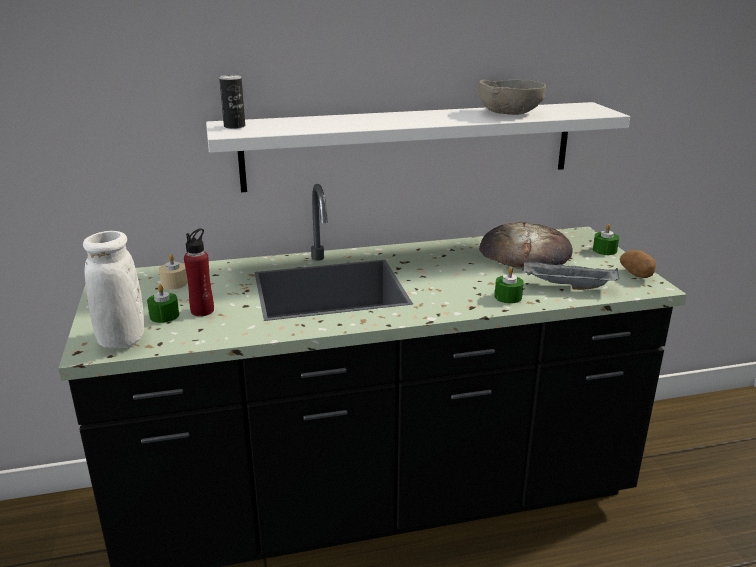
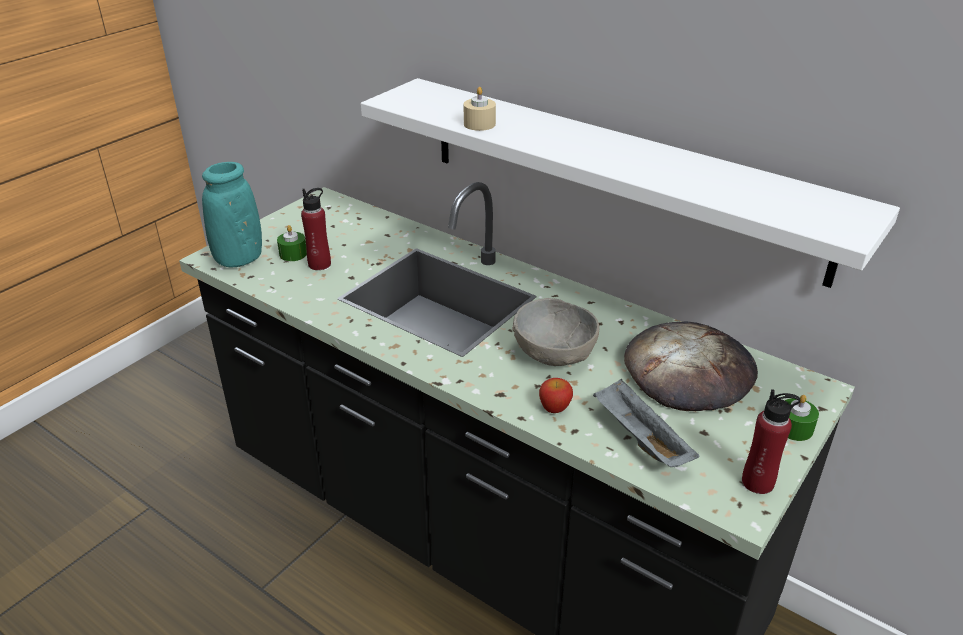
camera: 50 degrees right, 10 degrees up
(122, 340) = (239, 259): white vase -> turquoise vase
(174, 283) = (349, 227): beige candle -> beige candle (479, 124)
(234, 126) = (415, 93): can -> none
(508, 297) = (555, 407): green candle -> apple
(509, 112) = (717, 179): grey bowl -> grey bowl (555, 352)
(637, 274) = (758, 482): potato -> red bottle

